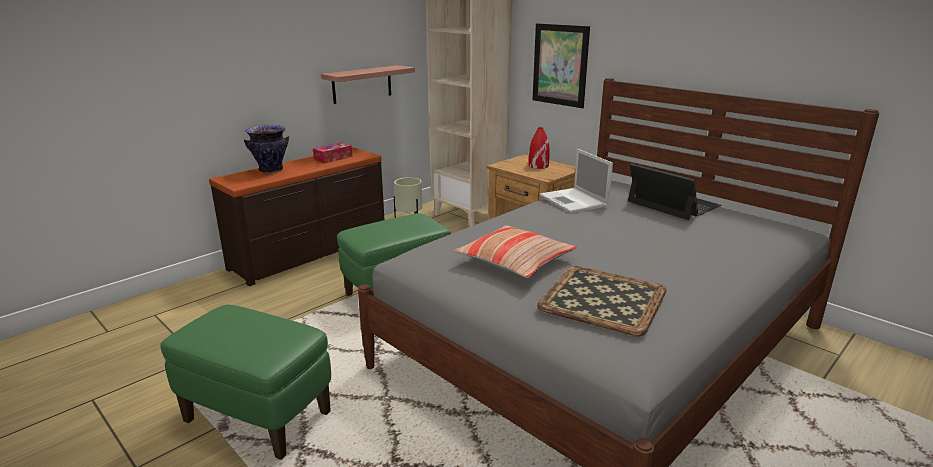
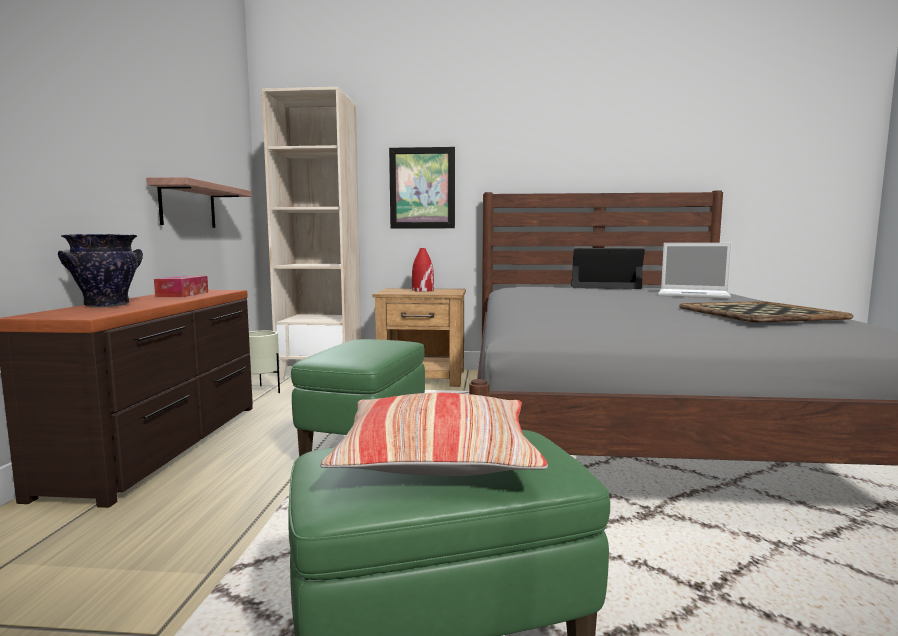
camera: 40 degrees left, 15 degrees down
(515, 261) = (627, 311): pillow -> pillow (437, 456)
(574, 201) = (537, 291): laptop -> laptop (695, 295)

